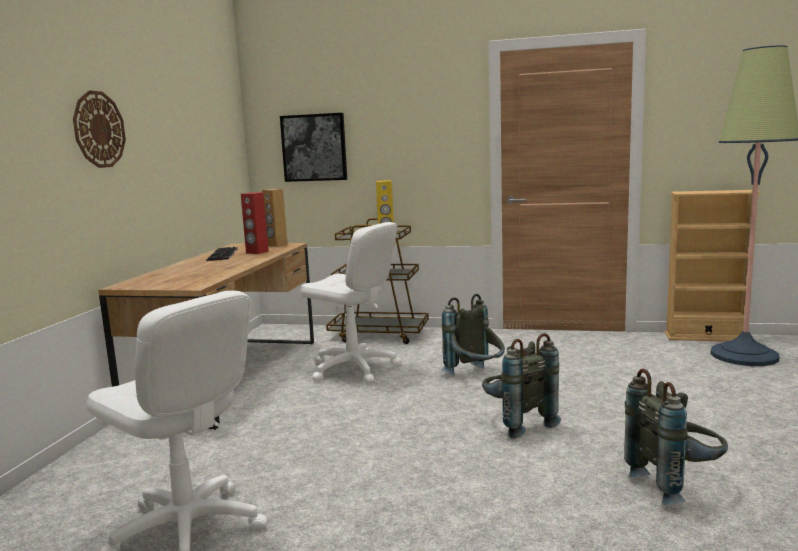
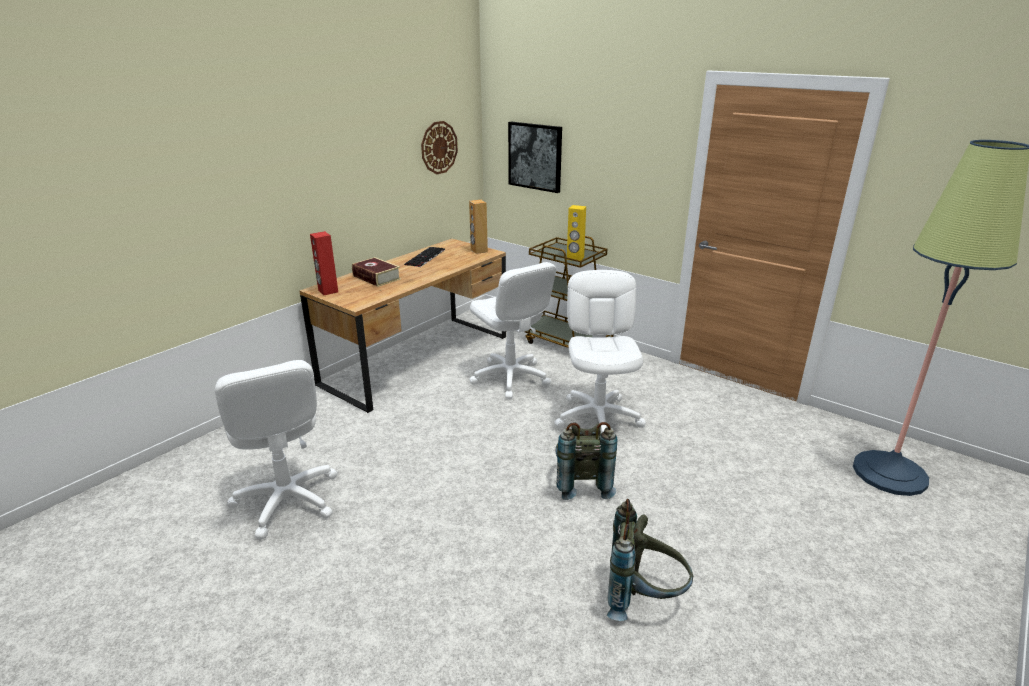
camera: 25 degrees right, 15 degrees up
(99, 129) = (306, 161): wall clock -> wall clock (439, 147)
(187, 270) = (376, 277): none -> book
(257, 252) = (452, 260): red speaker -> red speaker (328, 291)
(476, 377) = (598, 418): grey backpack -> white office chair
(705, 337) = (876, 435): beige bookcase -> none

